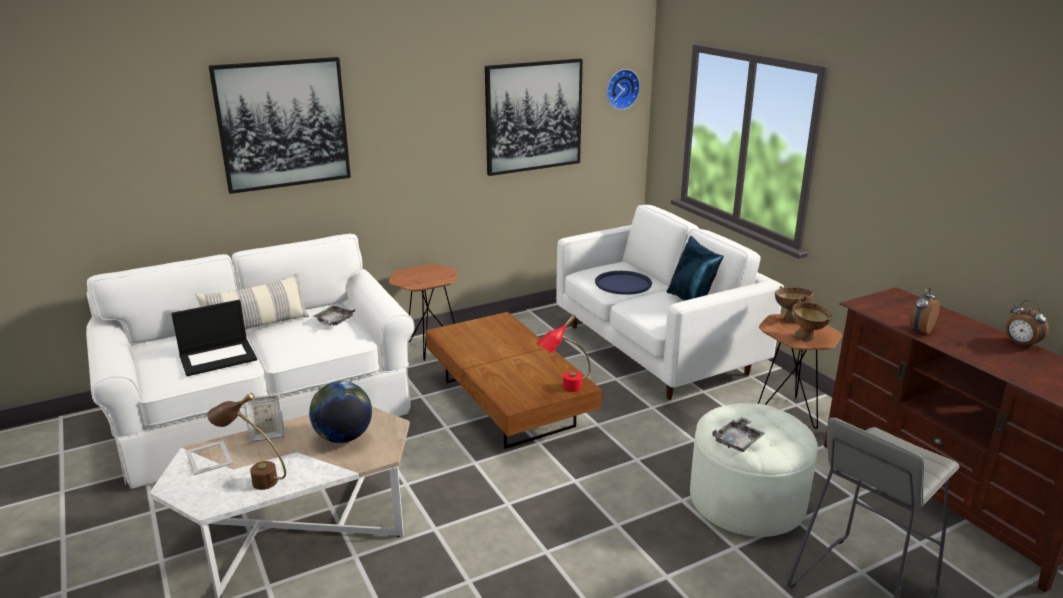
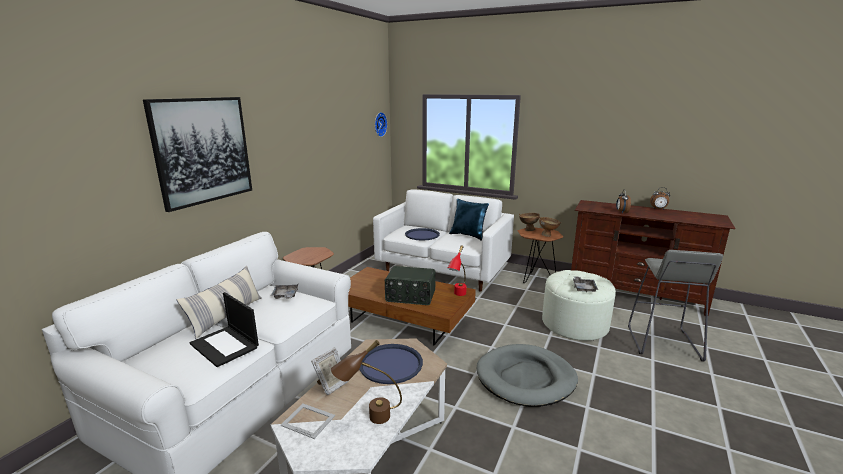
camera: 35 degrees left, 5 degrees down
(218, 357) = (225, 345): laptop -> laptop turned 105 degrees clockwise
(343, 438) = (390, 364): globe -> blue tray
(502, 370) = (410, 297): none -> radio
(533, 116) = (343, 141): picture -> none
(563, 537) = (526, 378): none -> grey dog bed

